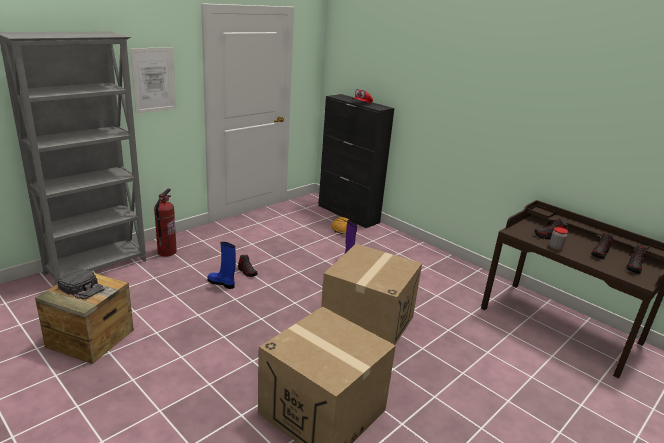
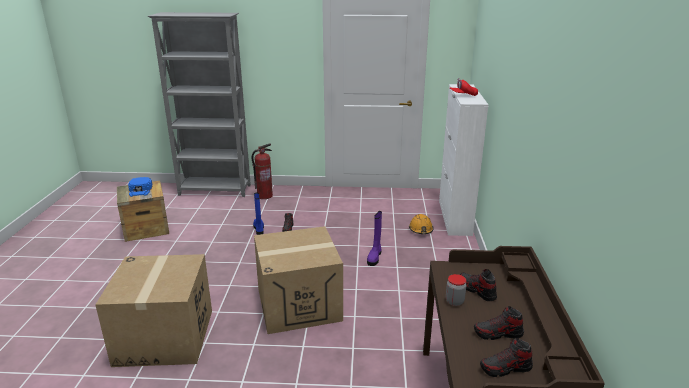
camera: 50 degrees right, 0 degrees up
(82, 288) = (140, 190): black cap -> blue cap
(154, 80) = (275, 53): picture -> none
(348, 214) = (454, 217): black cabinet -> white cabinet

